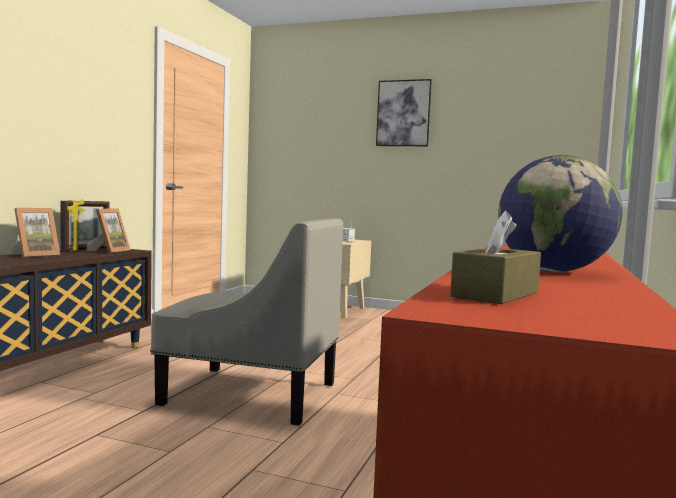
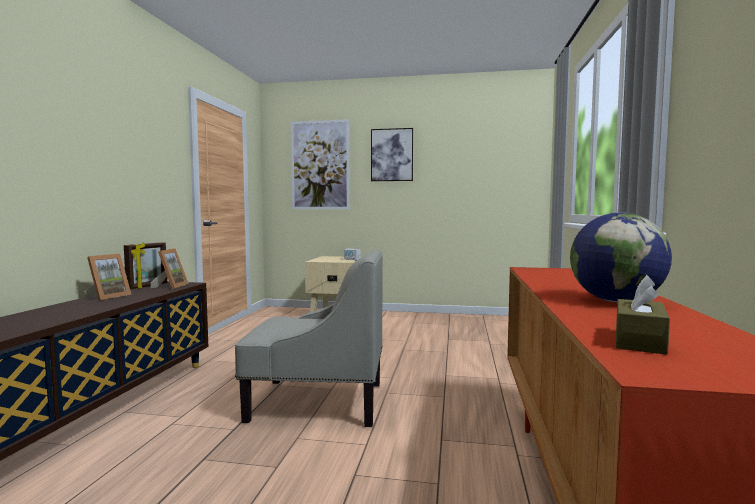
camera: 10 degrees left, 0 degrees up
(316, 125) = (320, 165): none -> picture

